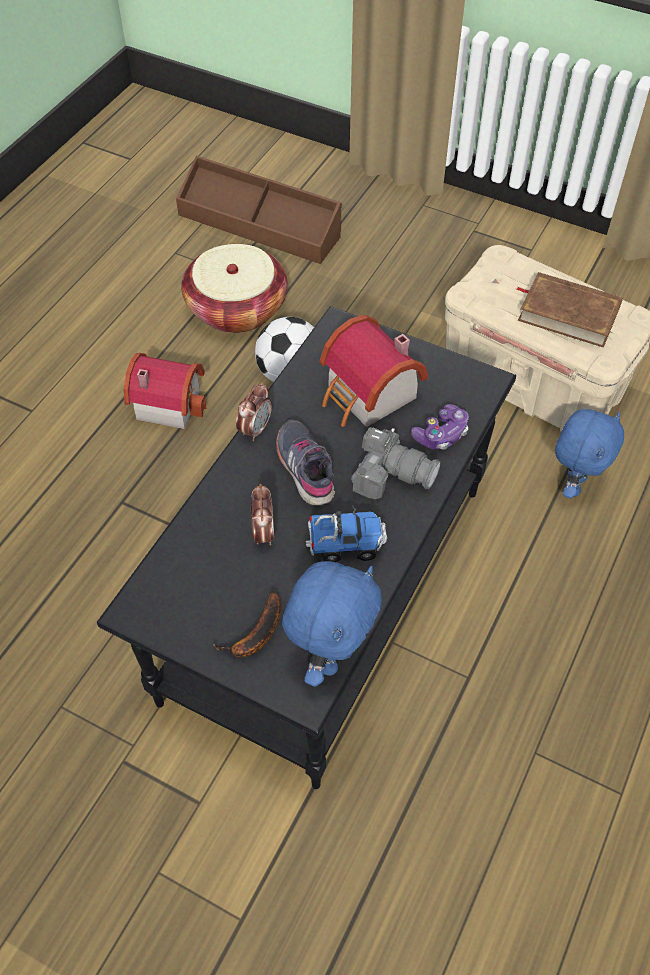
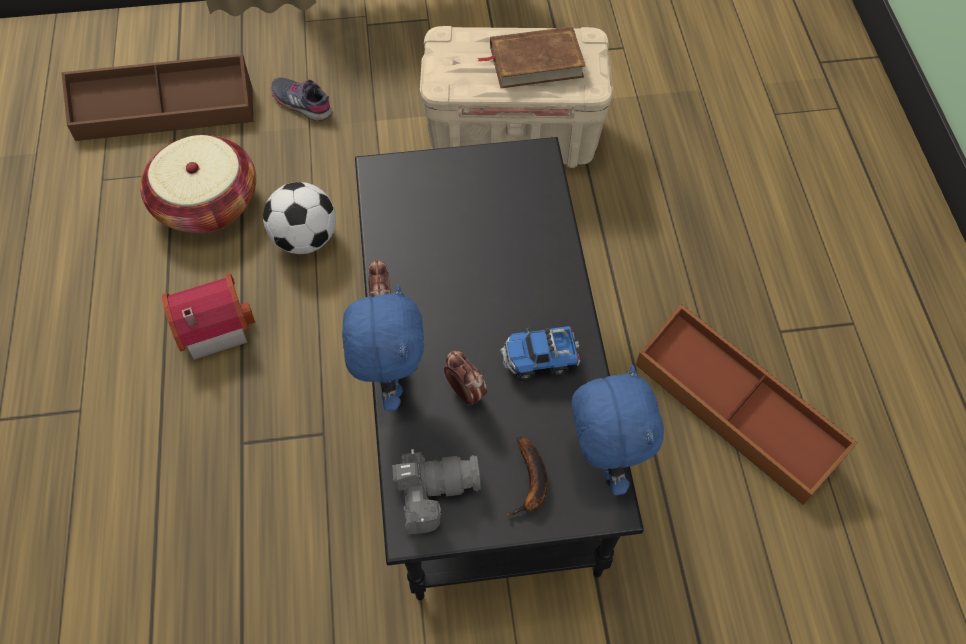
camera: 35 degrees left, 5 degrees up
(306, 467) = (454, 314): grey shoe -> grey shoe (302, 103)
(345, 544) = (540, 360): toy truck -> toy truck turned 150 degrees counterclockwise
(369, 397) = (456, 221): toy house -> none
(391, 474) = (528, 278): camera -> camera (433, 492)
(441, 434) = (540, 221): game controller -> none
(555, 733) = (736, 412): none -> brown storage box
(574, 484) = (607, 205): blue plush toy -> blue plush toy (389, 382)

